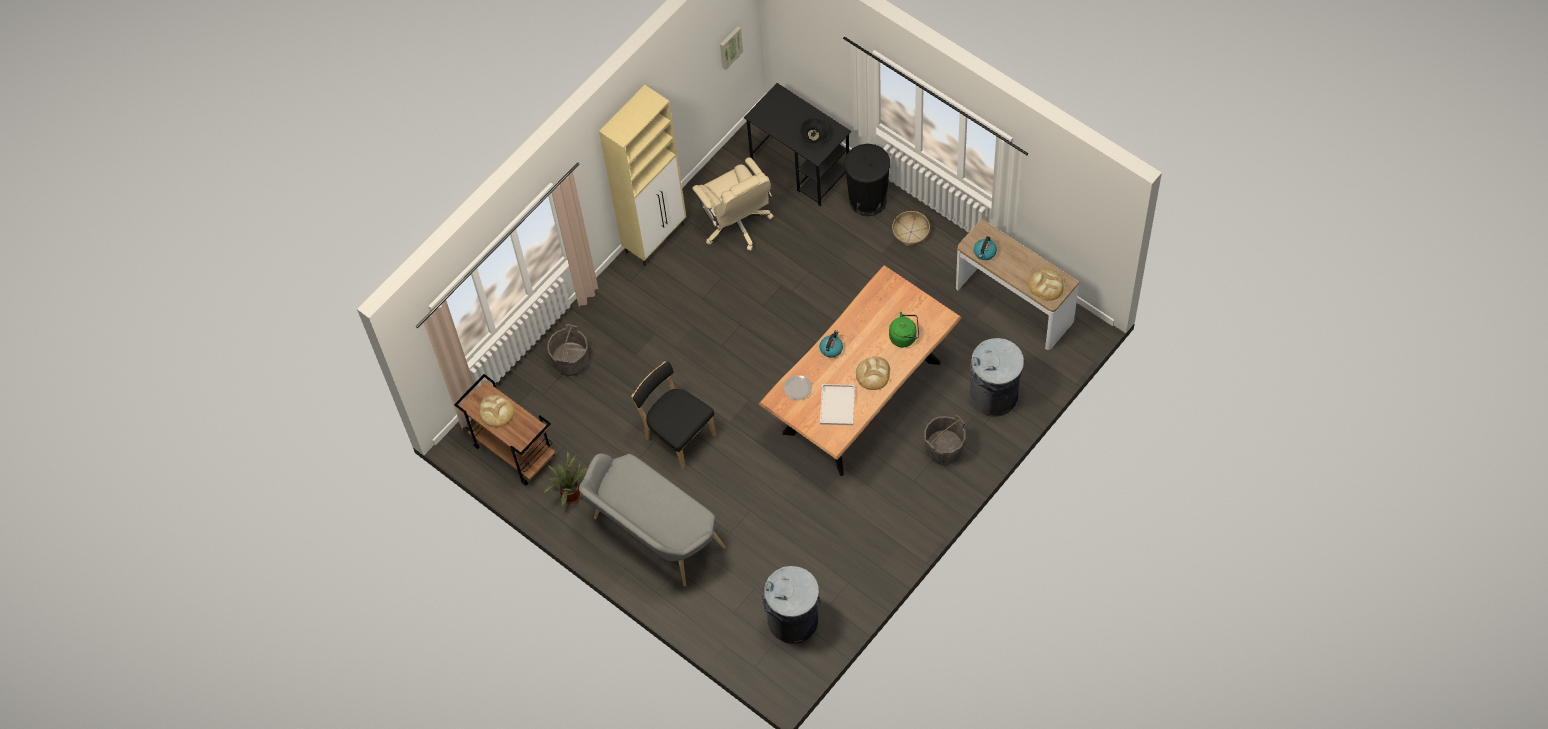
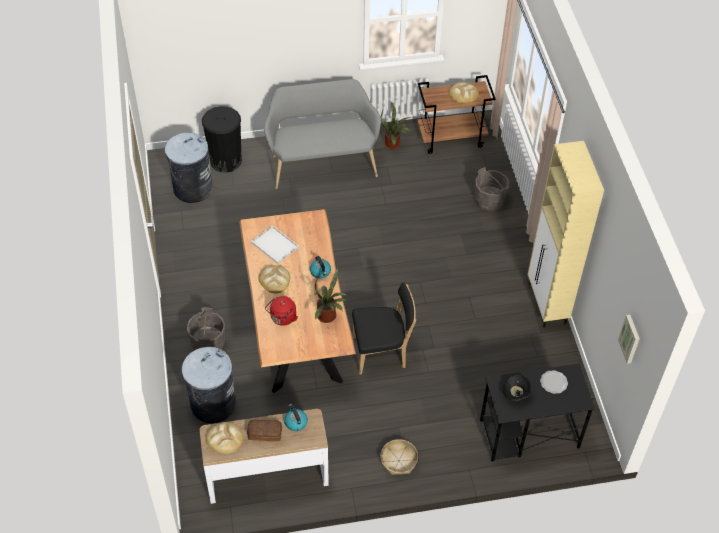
camera: 125 degrees right, 10 degrees down
(677, 435) = (377, 217): black chair -> black chair (382, 352)
(736, 223) = (514, 358): beige office chair -> none
(798, 388) = (311, 234): plate -> plate (553, 383)
(867, 200) = (455, 455): black trash can -> black trash can (226, 161)
(870, 307) = (328, 317): none -> potted plant
(904, 337) = (282, 318): green kettle -> red kettle
(1014, 263) = (265, 433): none -> bread

